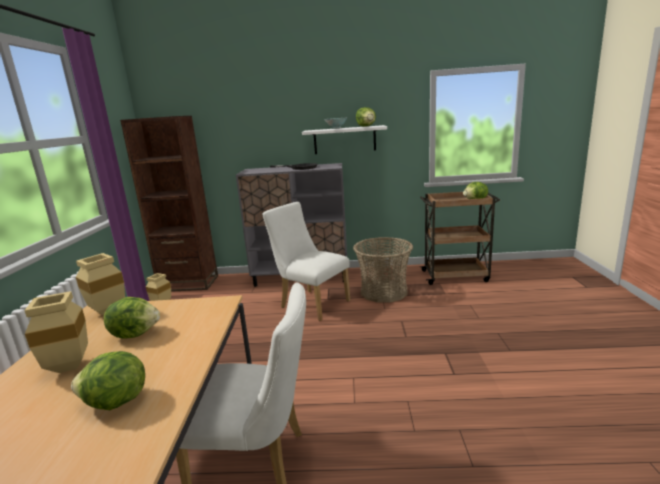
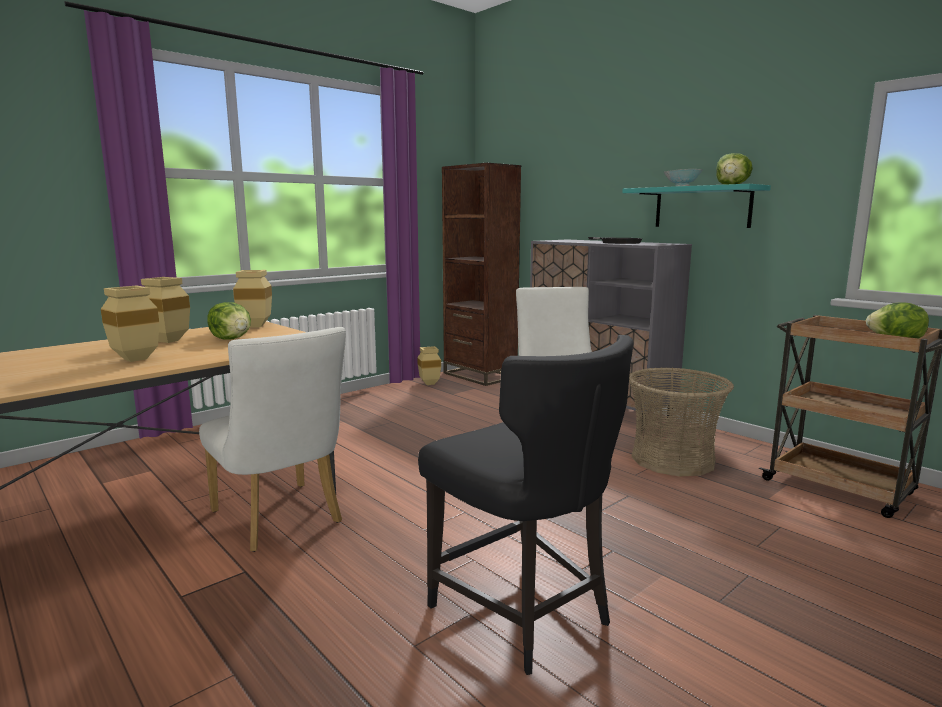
camera: 45 degrees right, 5 degrees down
(116, 403) = (134, 360): lettuce -> beige vase
(344, 140) = (702, 207): white shelf -> turquoise shelf
(475, 410) = (523, 614): none -> black chair

